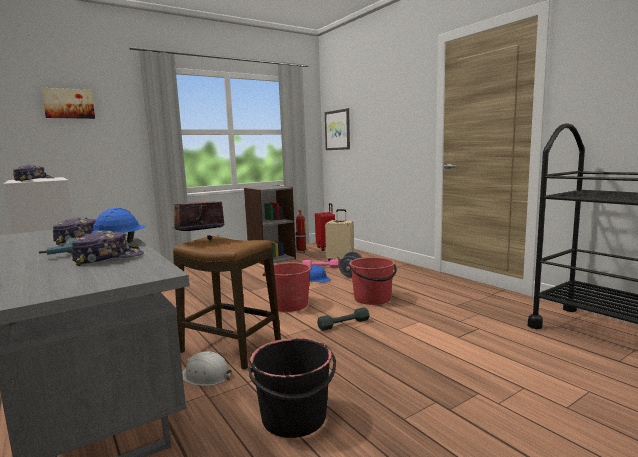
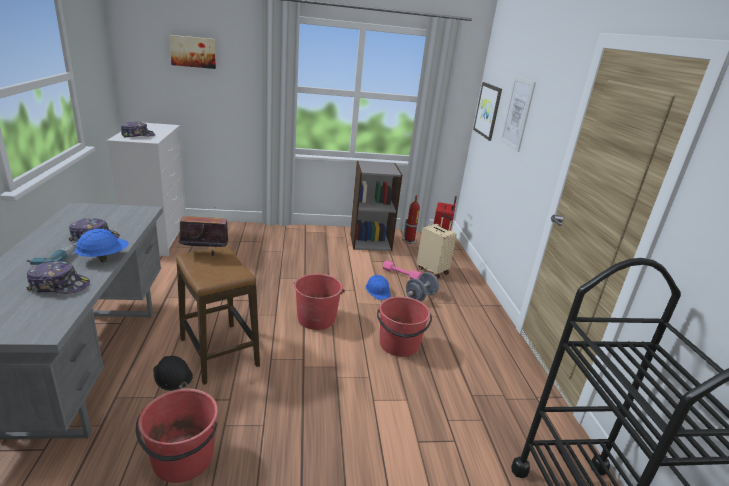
camera: 25 degrees right, 15 degrees up
(205, 376) = (172, 376): white hard hat -> black hard hat
(294, 418) = (183, 459): black bucket -> red bucket
(343, 324) = (334, 367): grey dumbbell -> none
(373, 117) = (517, 113): none -> picture

